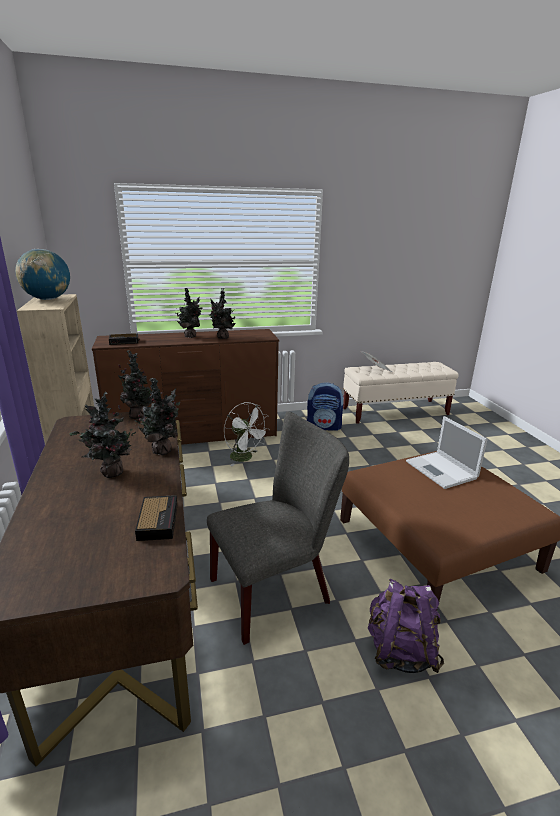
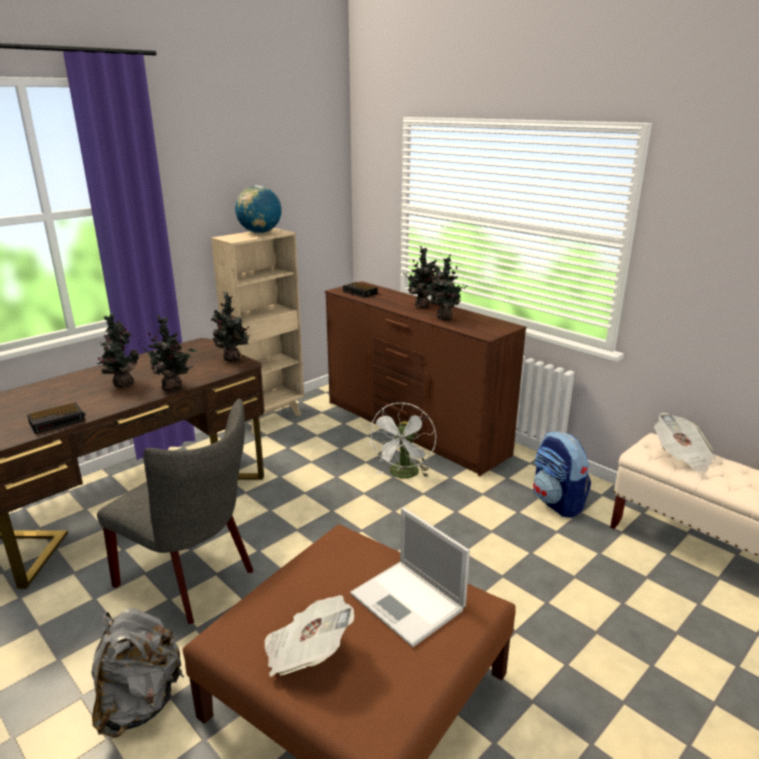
camera: 60 degrees right, 0 degrees up
(400, 650) = (140, 703): purple backpack -> grey backpack
(442, 470) = (409, 602): laptop -> laptop turned 75 degrees counterclockwise
(472, 512) = (307, 653): none -> newspaper

